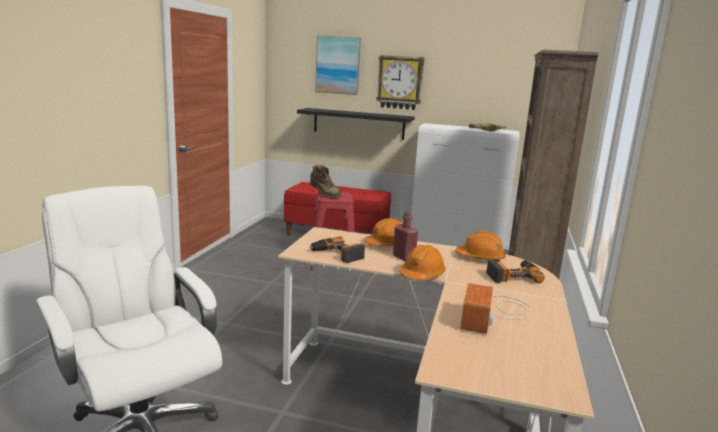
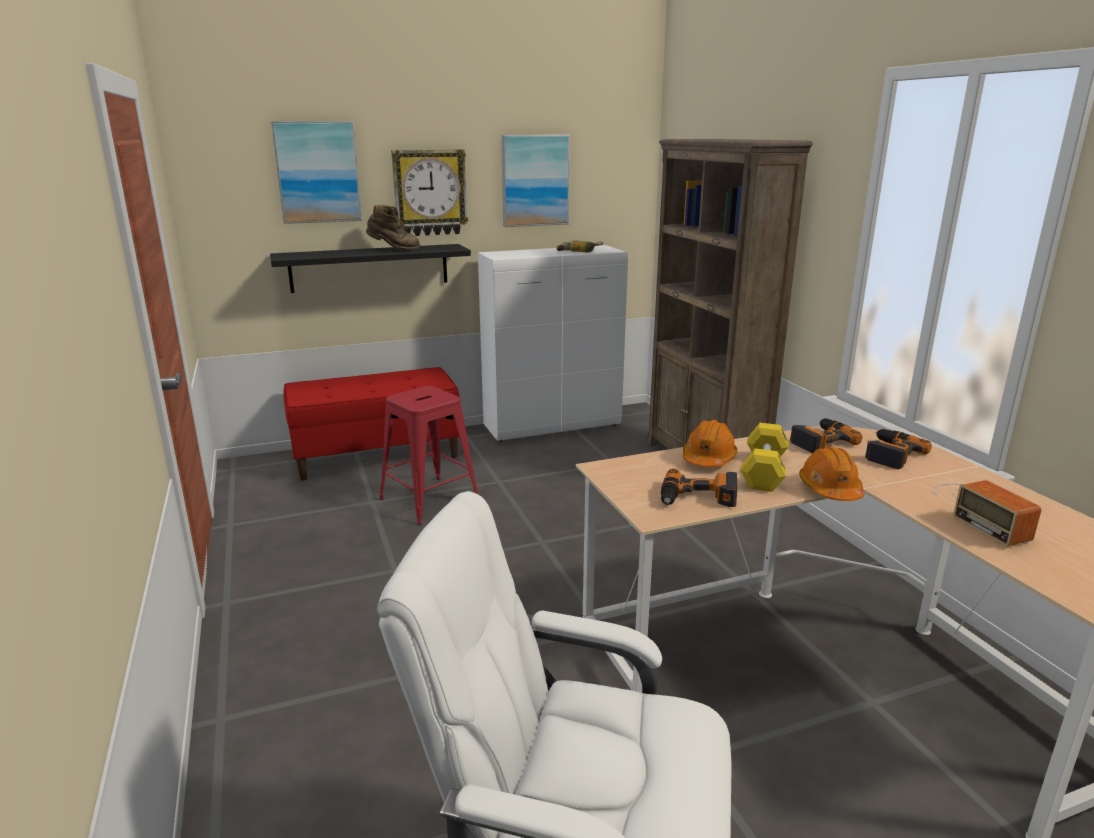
camera: 35 degrees left, 5 degrees up
(324, 195) = (408, 401): brown boot -> brown boot (393, 250)
(404, 257) = (763, 471): red bottle -> yellow dumbbell
(471, 81) = (535, 180): none -> picture
(480, 257) = (820, 440): orange hard hat -> power drill

